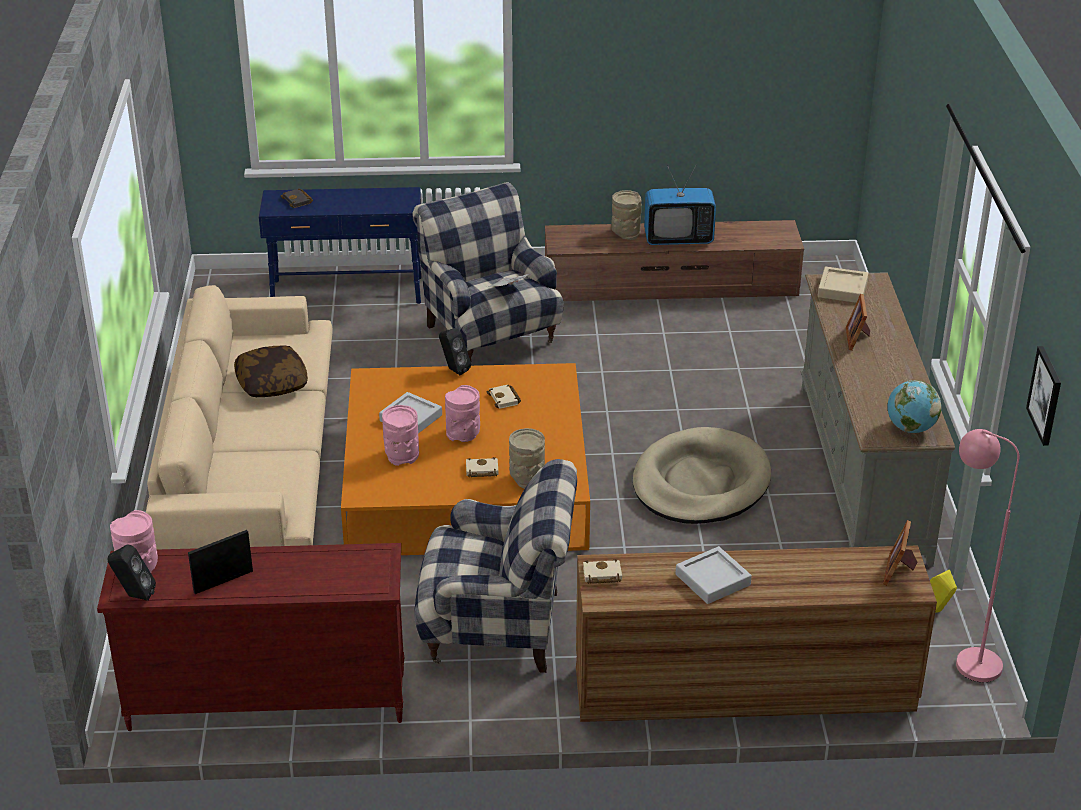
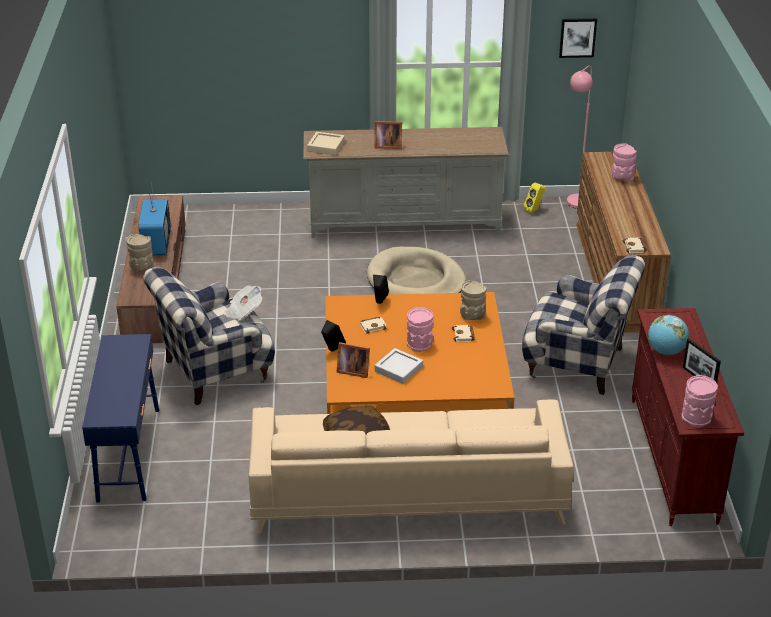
camera: 90 degrees left, 0 degrees up
(134, 596) = (726, 416): black speaker -> black speaker (379, 303)
(298, 201) = (111, 403): black book -> none
(402, 455) = (447, 371): pink vase -> pink vase (621, 177)
(497, 627) = (577, 363): armchair -> armchair turned 105 degrees clockwise
(712, 580) = (629, 212): grey tray -> none
(898, 570) = (606, 159): picture frame -> picture frame (352, 370)
(910, 428) = (485, 137): globe -> globe (666, 351)

